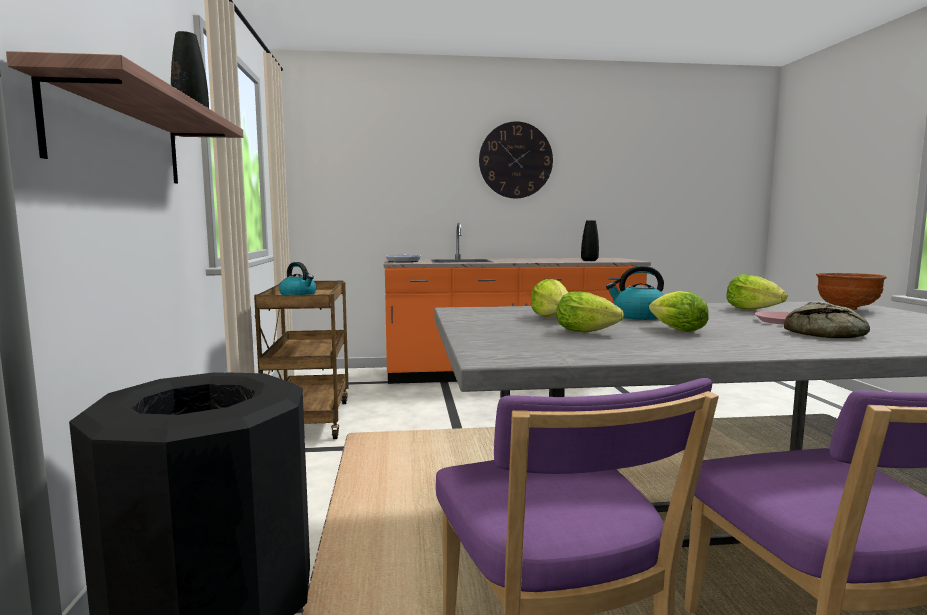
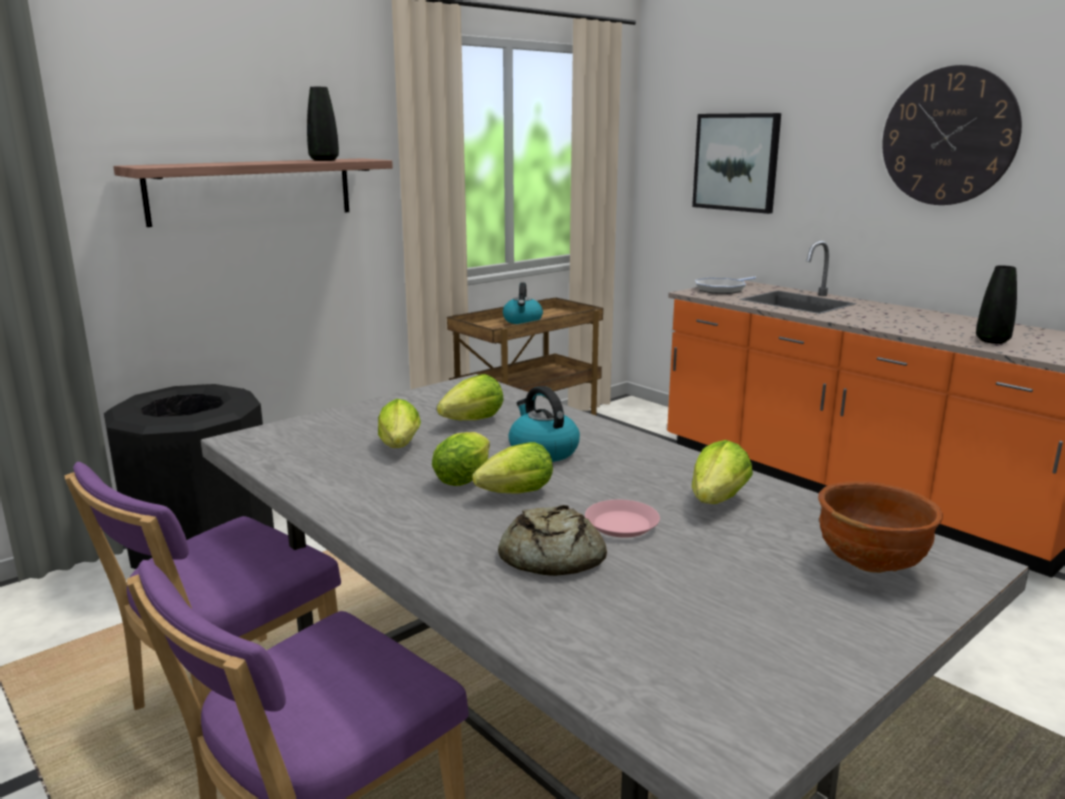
camera: 55 degrees right, 10 degrees up
(374, 177) = (736, 162): none -> picture
(717, 327) = (512, 495): none -> lettuce

